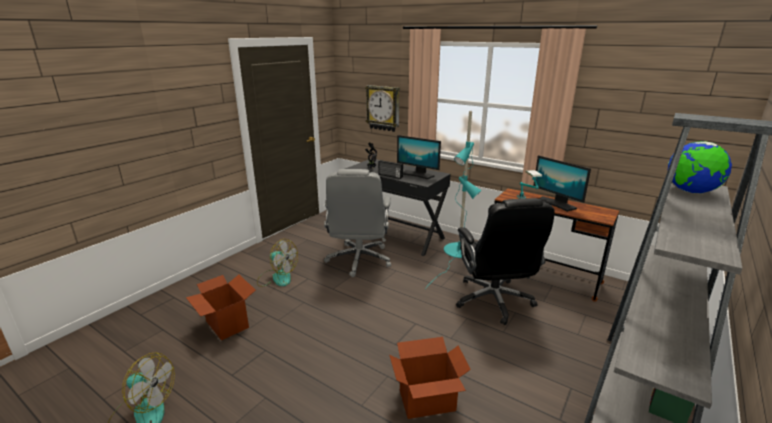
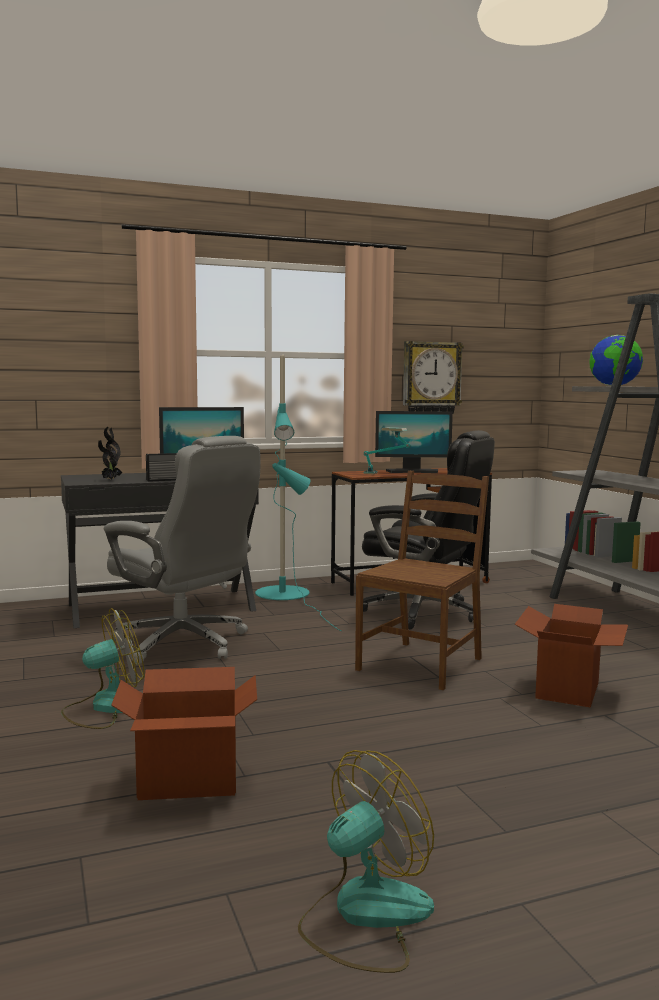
camera: 55 degrees left, 15 degrees down
(383, 108) = (68, 375): wall clock -> wall clock (431, 378)
(408, 331) = (421, 664): none -> brown chair

